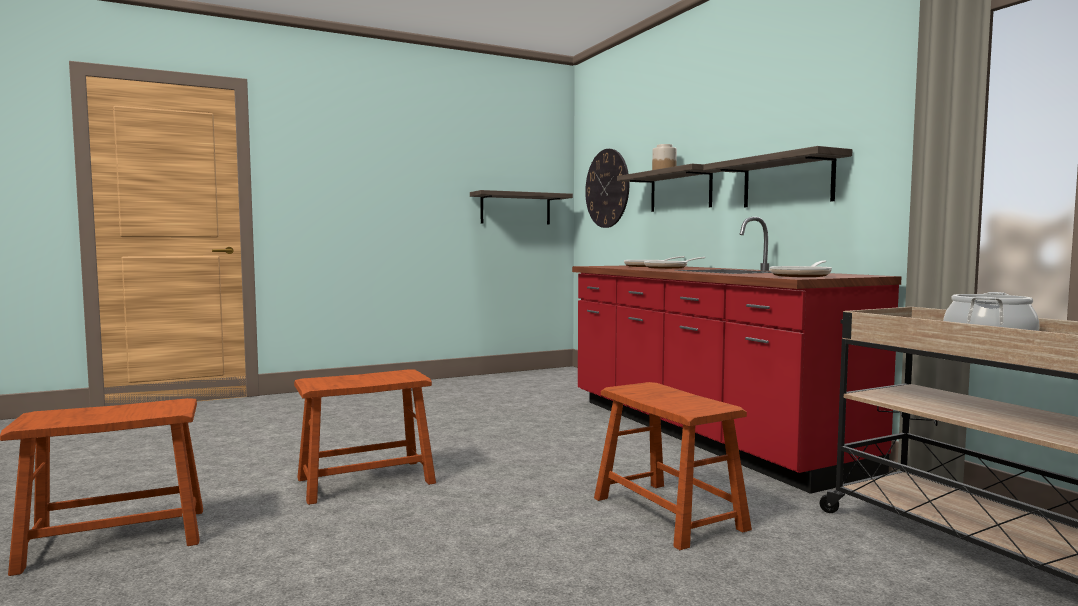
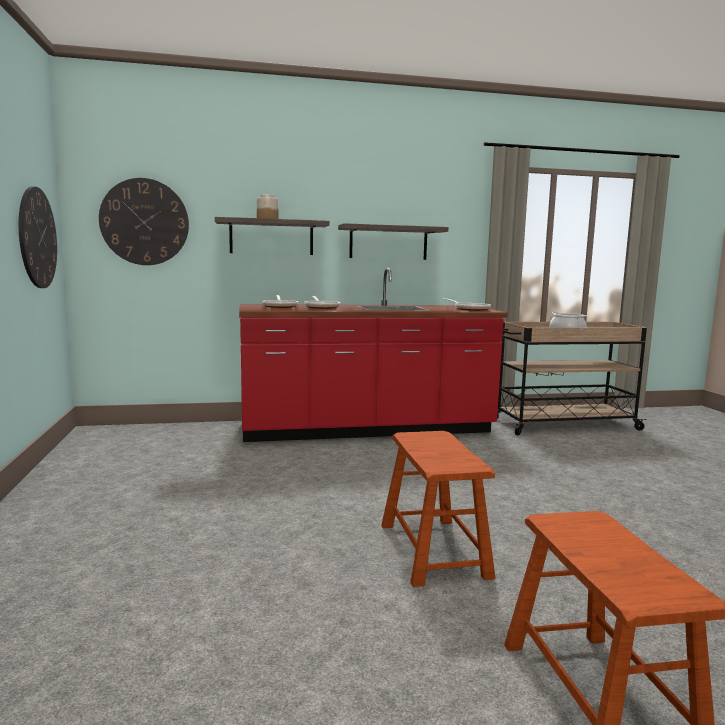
camera: 75 degrees left, 5 degrees up
(515, 209) = (37, 238): shelf -> wall clock
(668, 513) = (518, 463): brown stool -> none

